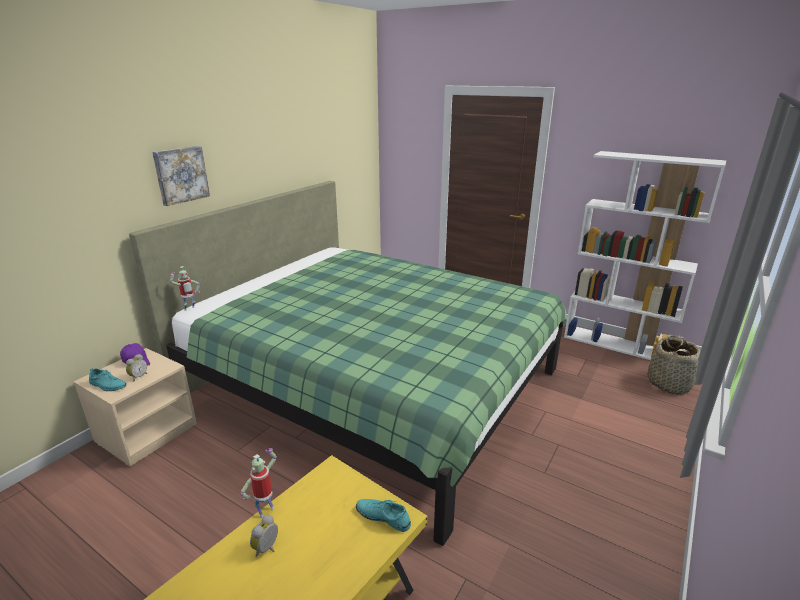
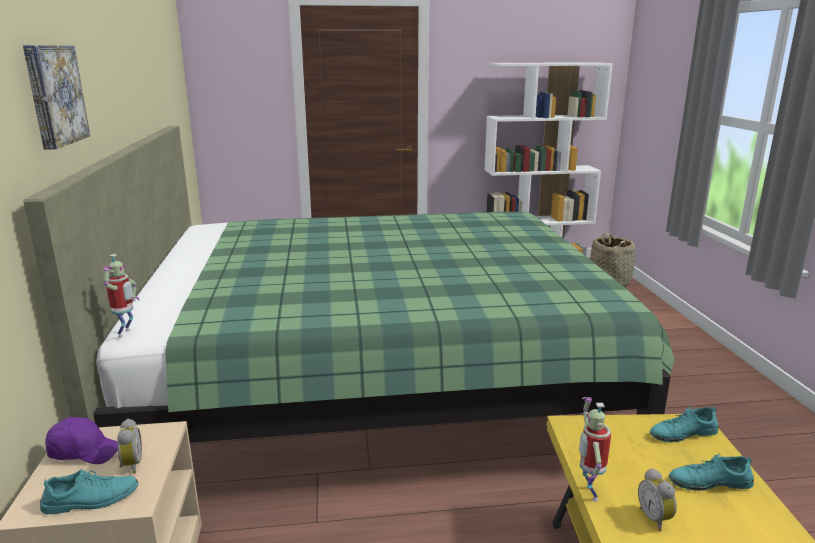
camera: 40 degrees left, 5 degrees down
(335, 554) = (709, 482): none -> turquoise shoe

